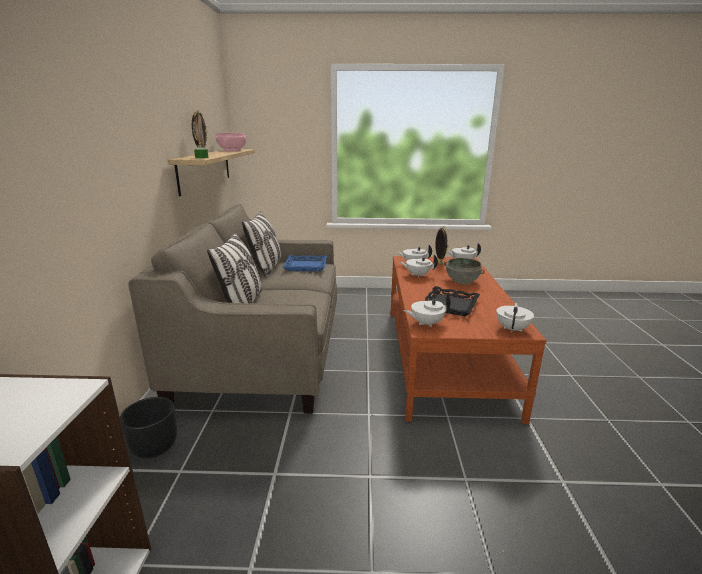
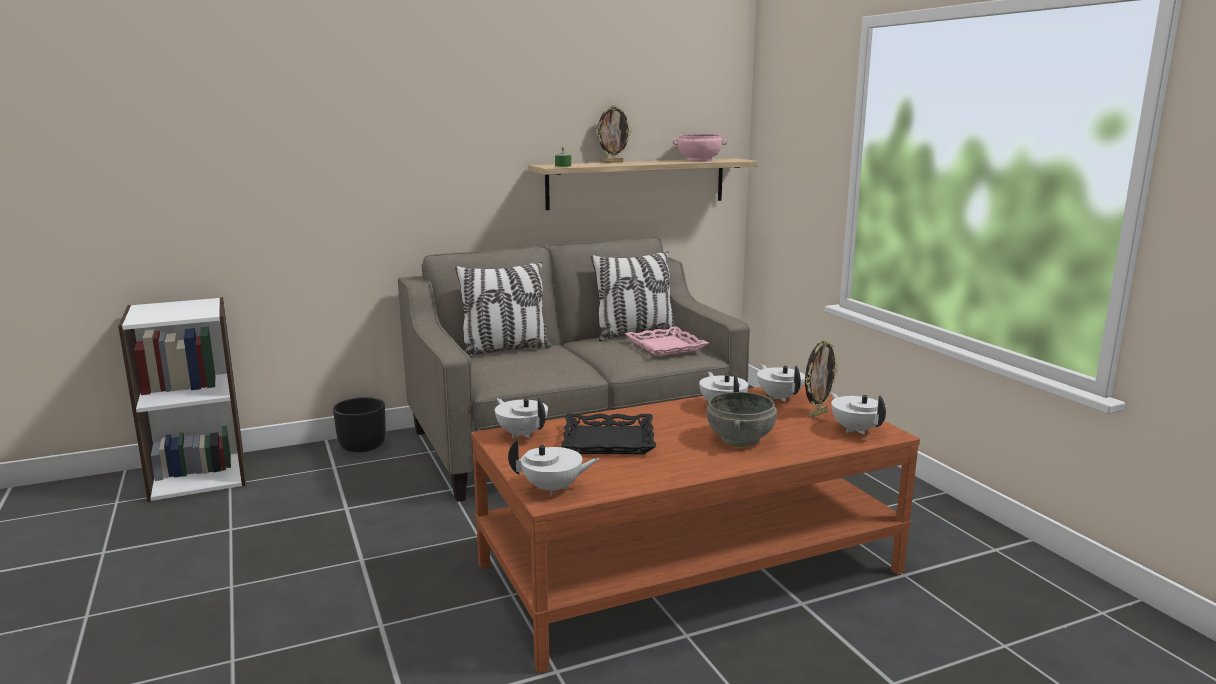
camera: 65 degrees right, 5 degrees down
(305, 266) = (665, 346): blue tray -> pink tray

